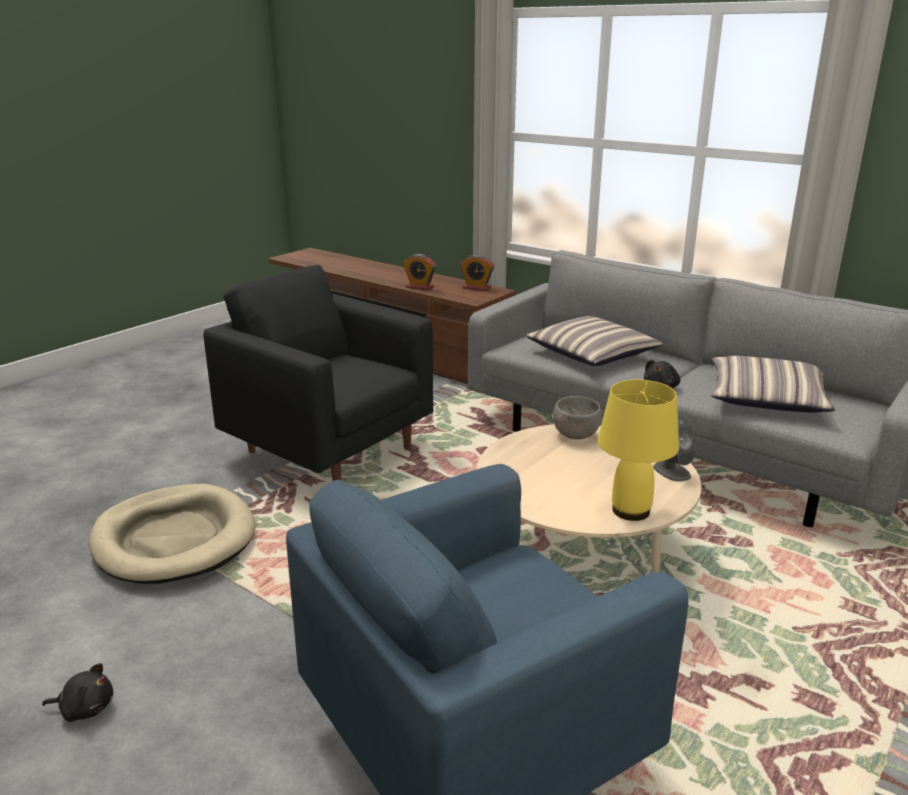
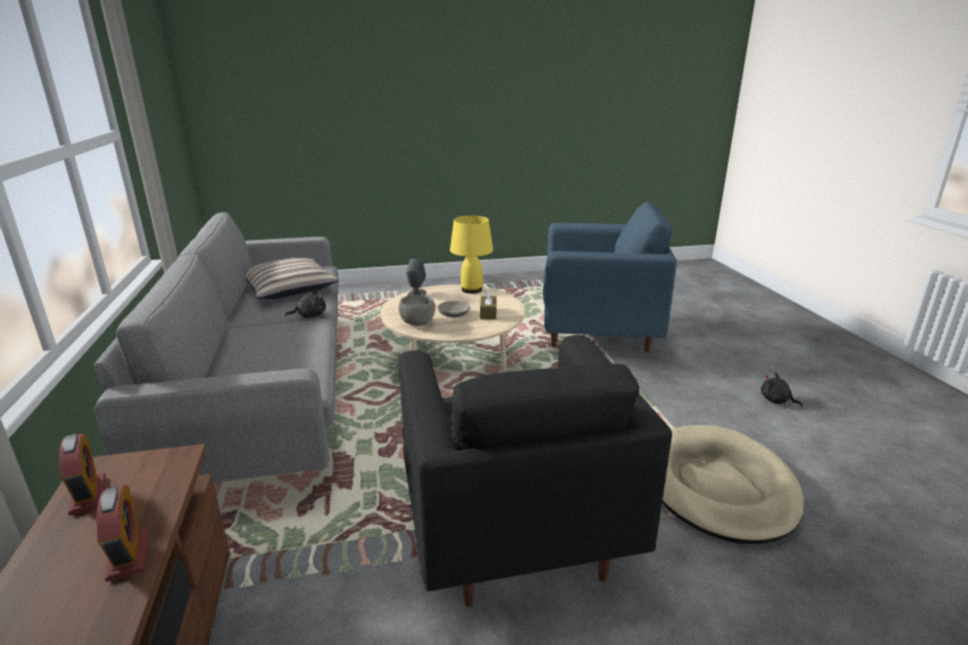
camera: 140 degrees left, 0 degrees up
(533, 479) = (488, 313): none -> brown tissue box
(567, 461) = (453, 314): none -> grey bowl
(592, 354) = (270, 352): pillow -> none

